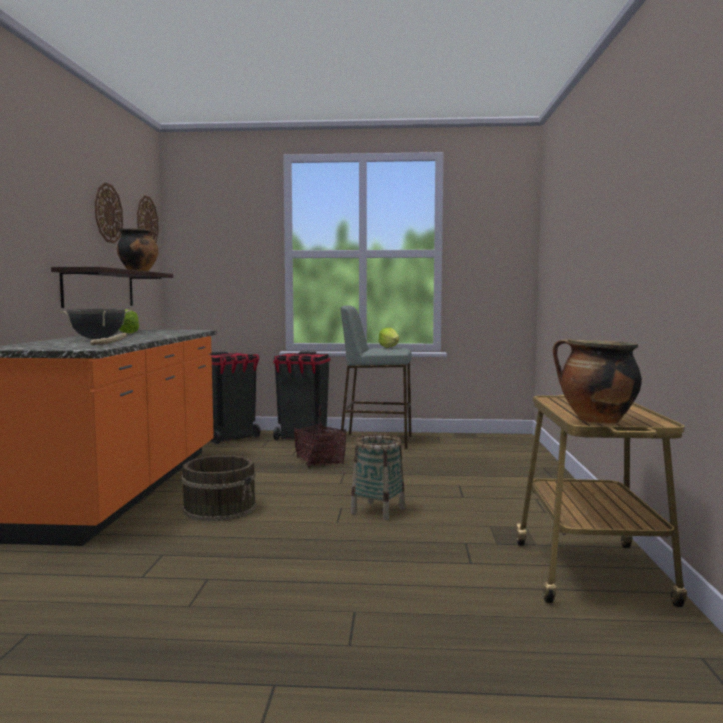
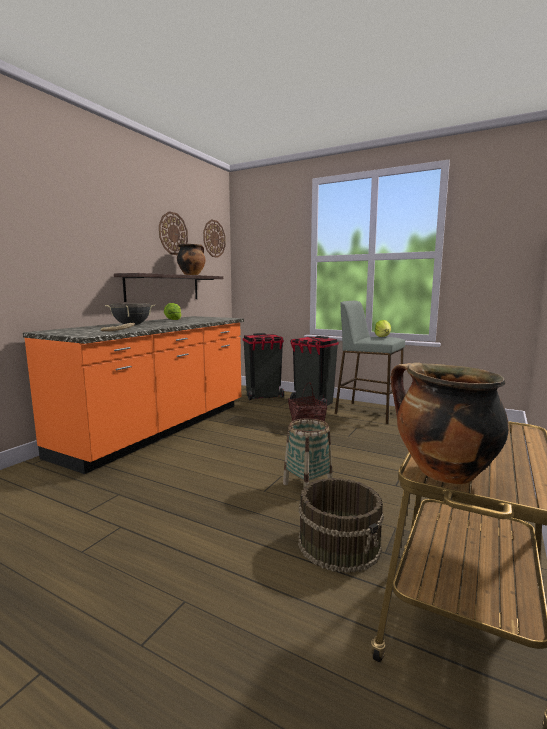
camera: 25 degrees right, 5 degrees up
(220, 508) = (197, 458): brown bucket -> brown bucket (339, 544)

